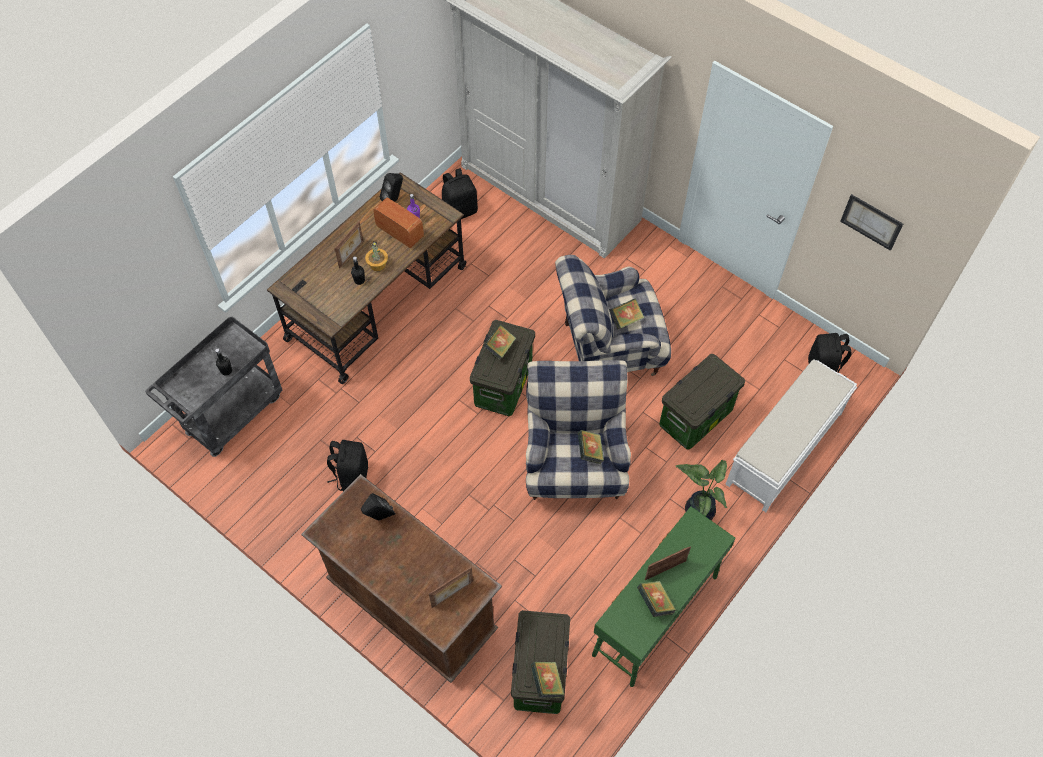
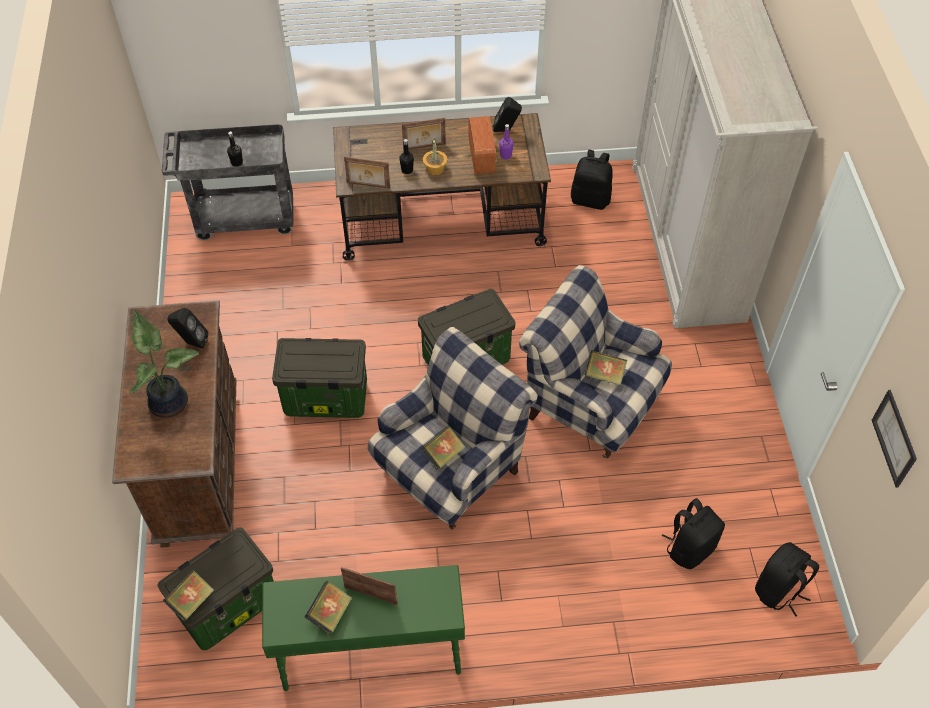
camera: 45 degrees right, 5 degrees down
(351, 475) = (273, 331): black backpack -> black backpack (689, 548)
(452, 595) = (170, 446): picture frame -> picture frame (368, 186)
(499, 347) = (470, 313): book -> none
(695, 419) = (600, 526): storage box -> storage box (324, 399)
(698, 508) = (513, 602): potted plant -> potted plant (170, 401)
(783, 449) = (654, 624): white bench -> none

